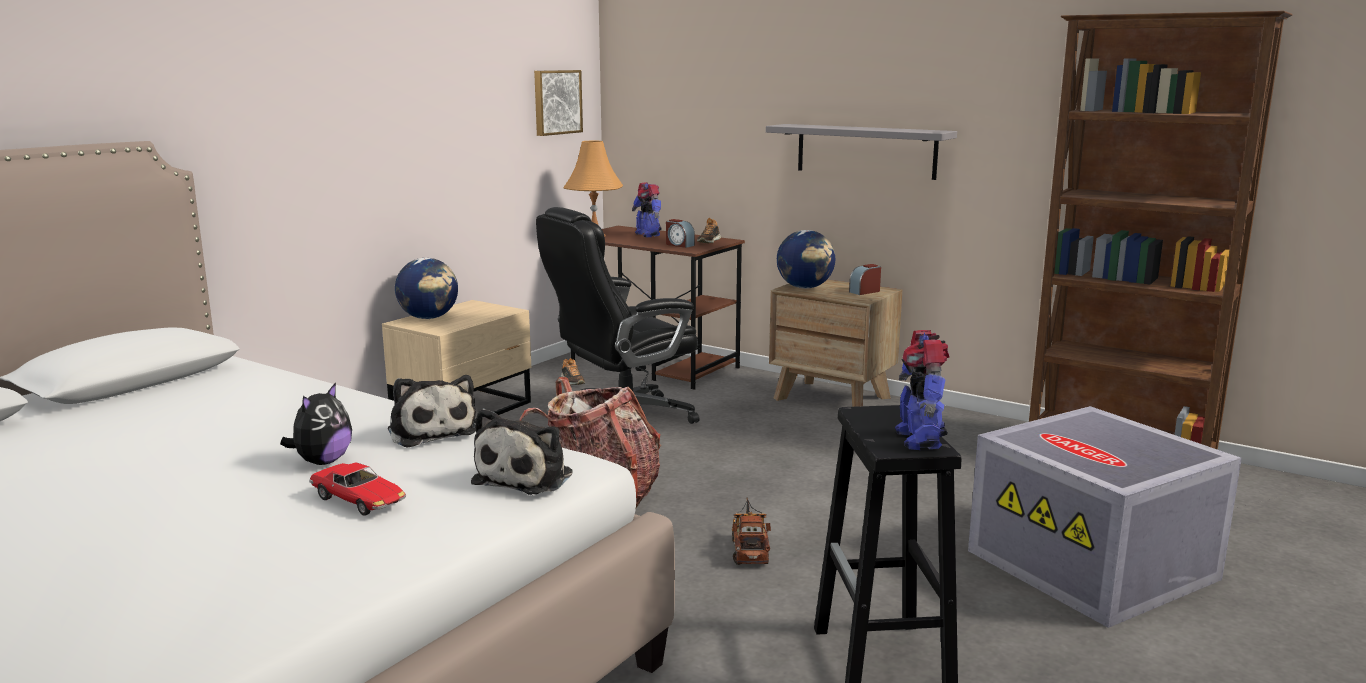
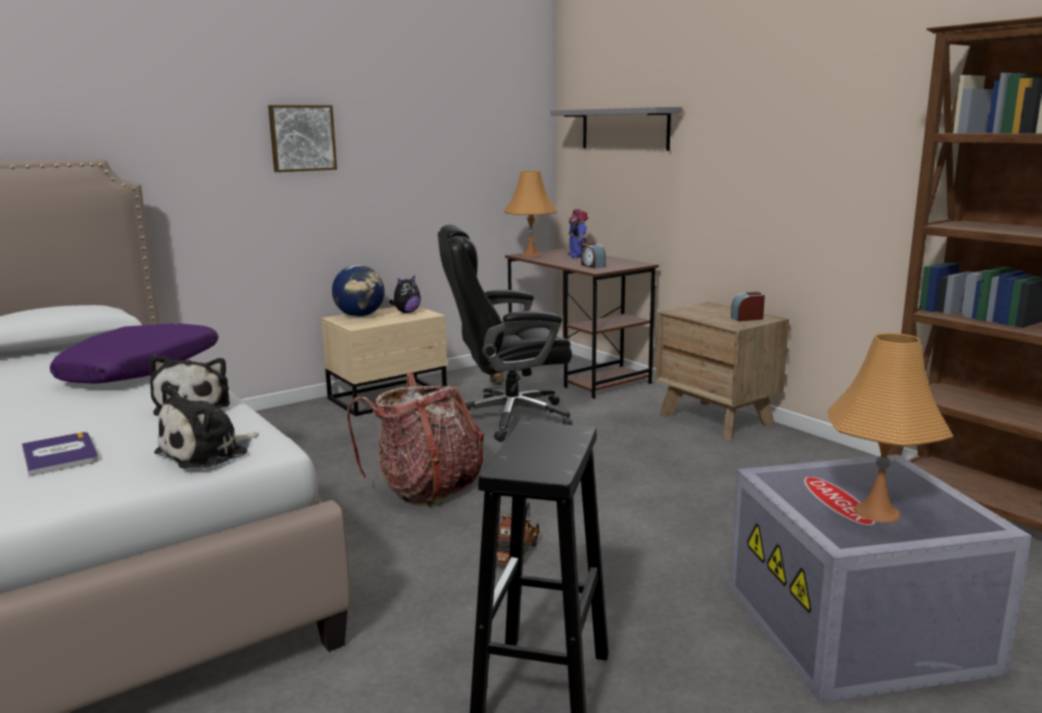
camera: 20 degrees right, 0 degrees up
(300, 401) = (142, 370): none -> purple pillow
(322, 461) = (84, 419): plush toy -> plush toy (406, 312)
(360, 500) = (60, 455): toy car -> book
(556, 102) = (507, 137): picture -> picture (302, 138)
(708, 241) = (623, 264): shoe -> none
(805, 287) = (692, 311): globe -> none
(865, 151) = (761, 180): grey shelf -> grey shelf (624, 129)
(919, 439) = (550, 462): toy robot -> none
(1121, 455) = (877, 512): none -> orange table lamp

